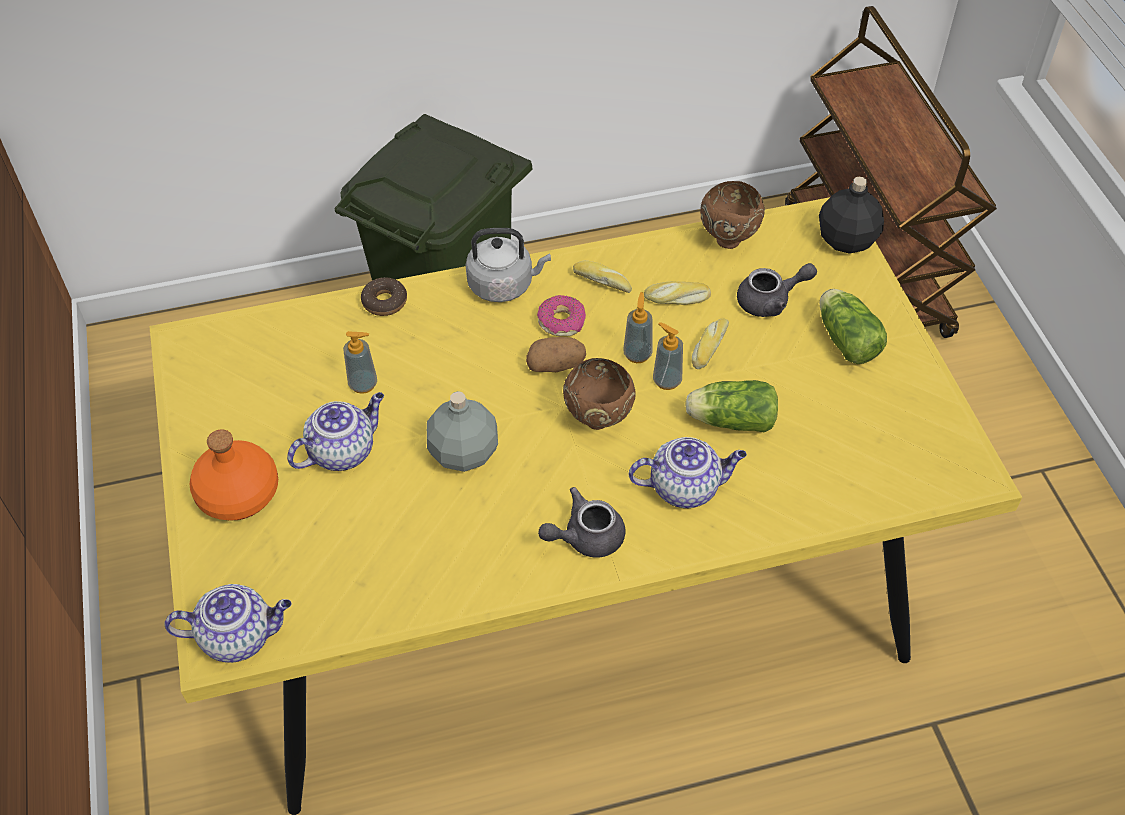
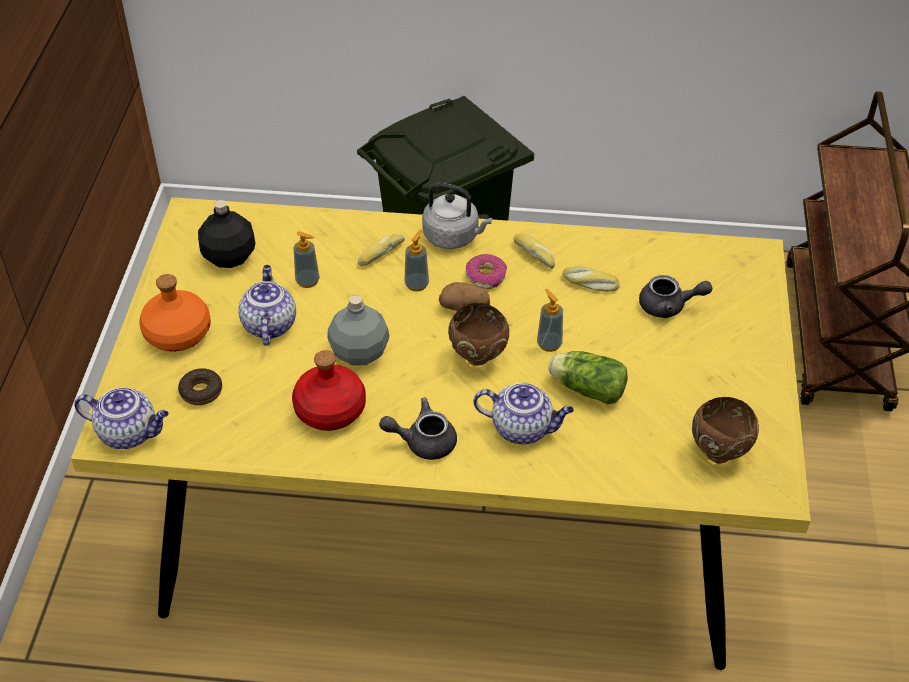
camera: 20 degrees right, 5 degrees down
(343, 450) = (269, 325): teapot -> teapot turned 75 degrees counterclockwise
(384, 302) = (354, 225): donut -> donut (201, 391)
(463, 533) = (330, 410): none -> red bottle
(637, 354) = (535, 317): soap dispenser -> soap dispenser (417, 284)
(708, 347) = (597, 328): bread -> bread (380, 253)
(728, 239) = (657, 249): brown bowl -> brown bowl (719, 452)
(845, 338) = (719, 352): lettuce -> none
(847, 241) = (761, 276): black bottle -> black bottle (229, 257)

